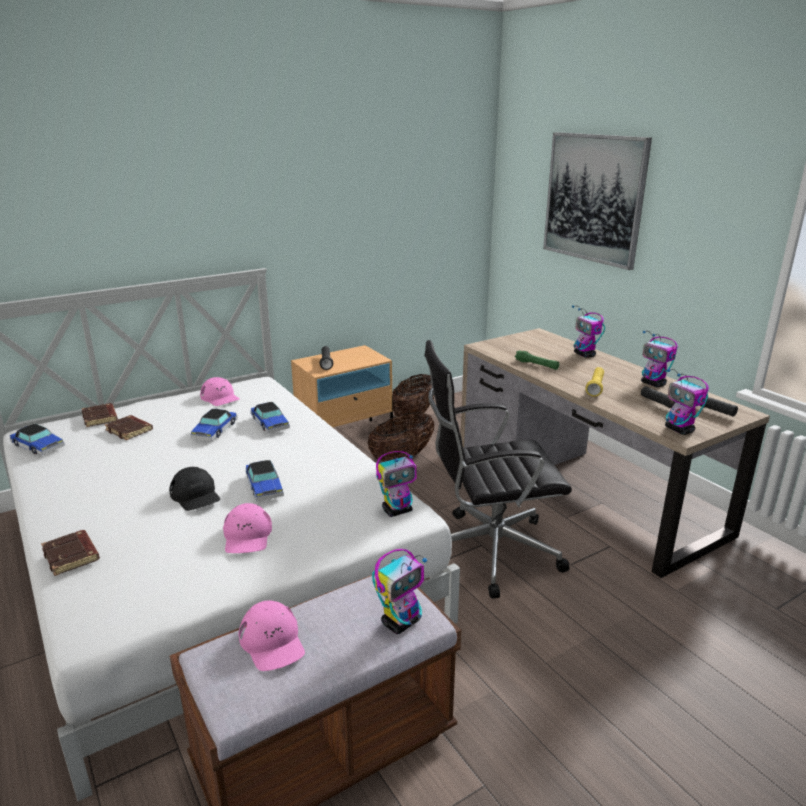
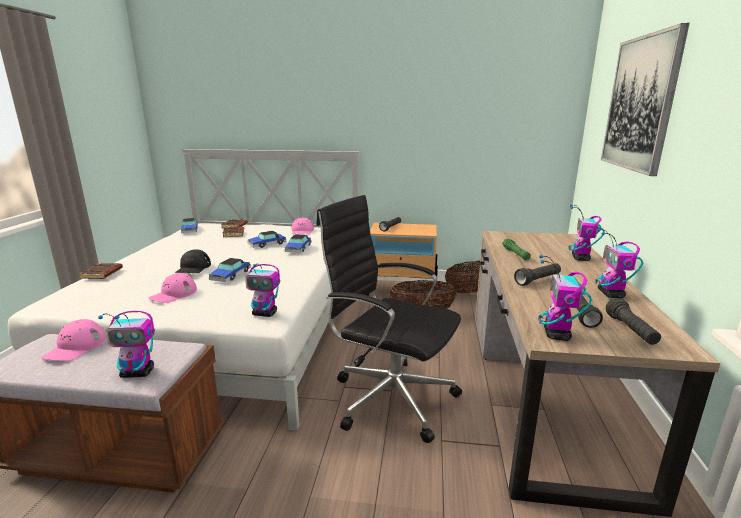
camera: 40 degrees right, 5 degrees down
(595, 387) = (537, 280): yellow flashlight -> black flashlight

